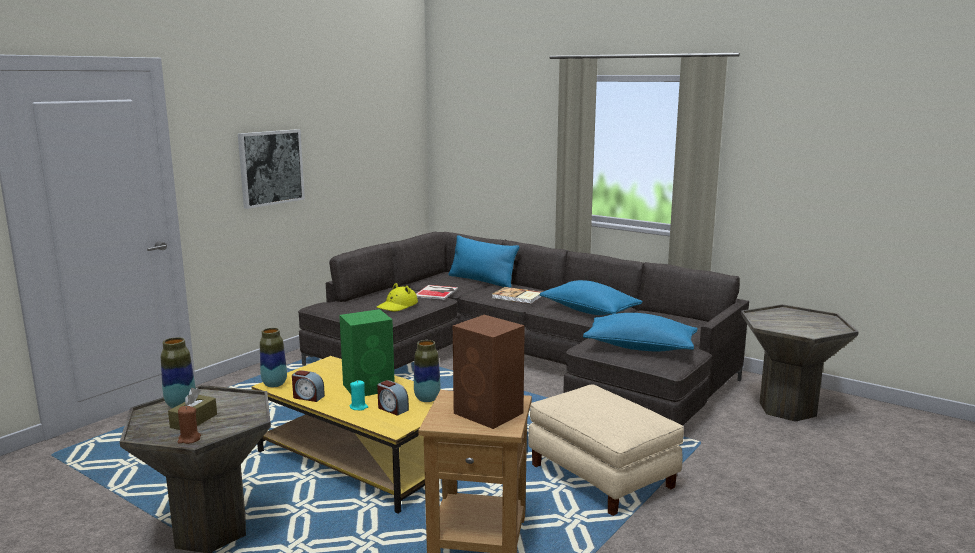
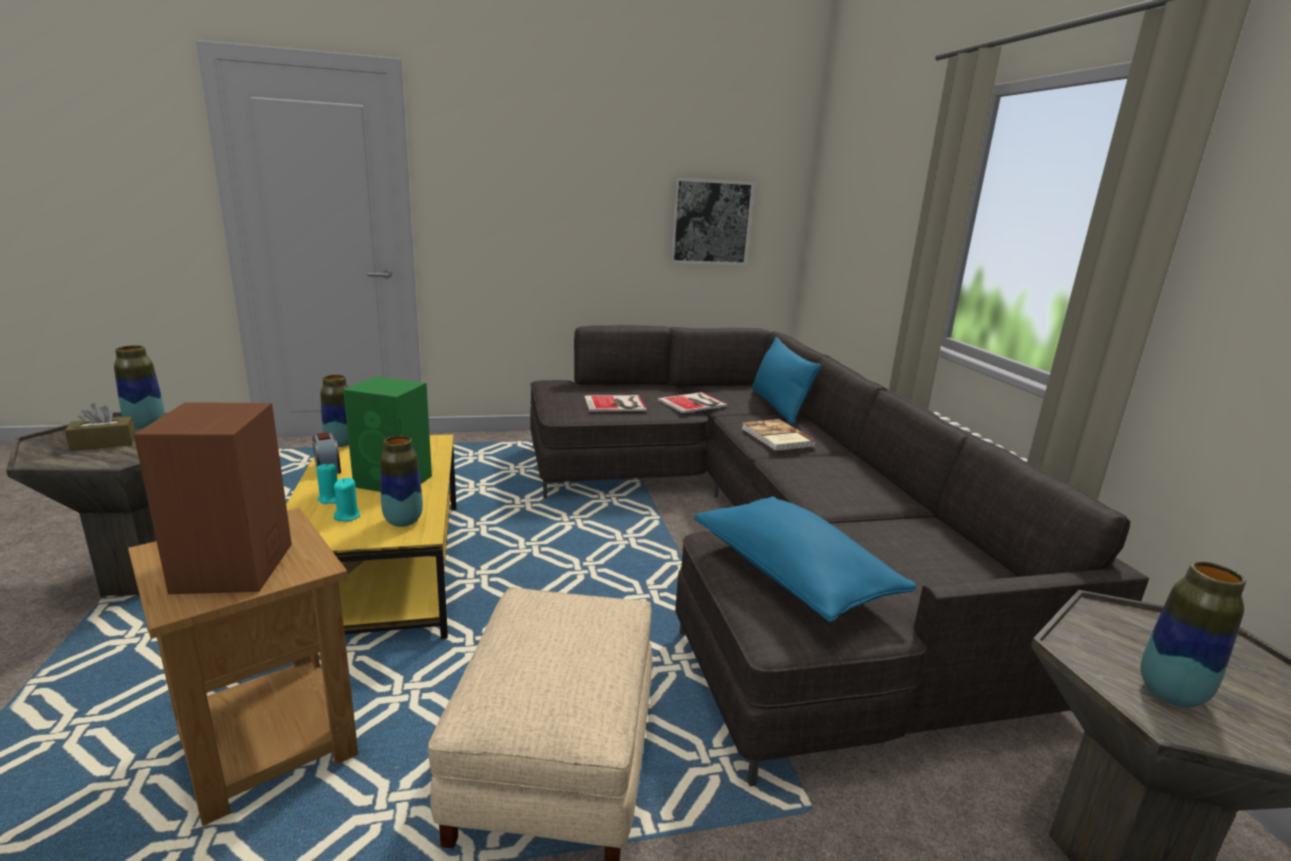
camera: 40 degrees right, 5 degrees up
(189, 439) = (47, 458): brown candle -> none
(271, 167) = (543, 209): picture -> picture (710, 222)
(392, 409) = (347, 516): alarm clock -> turquoise candle
(397, 306) = (616, 404): yellow hat -> book
(589, 311) = (837, 489): blue pillow -> none
(799, 328) = (1170, 693): none -> vase

